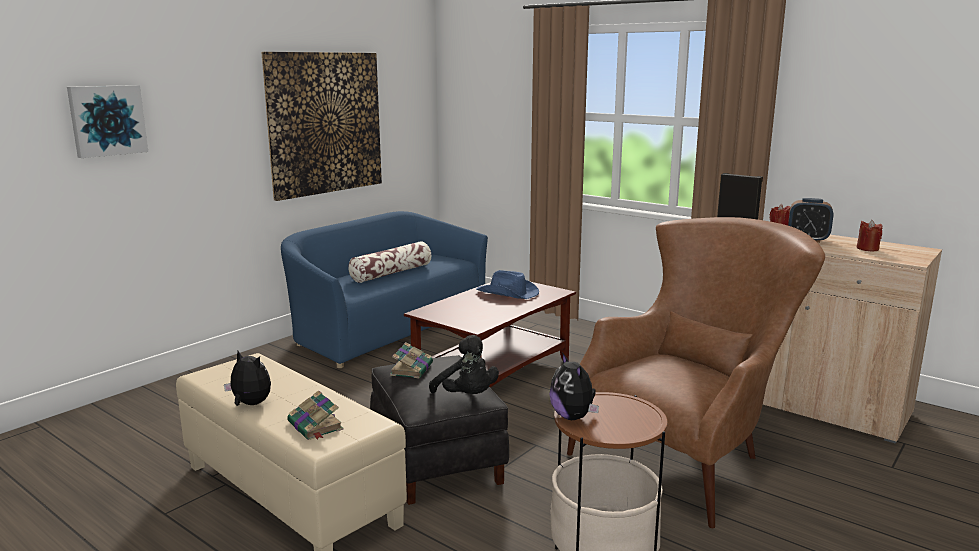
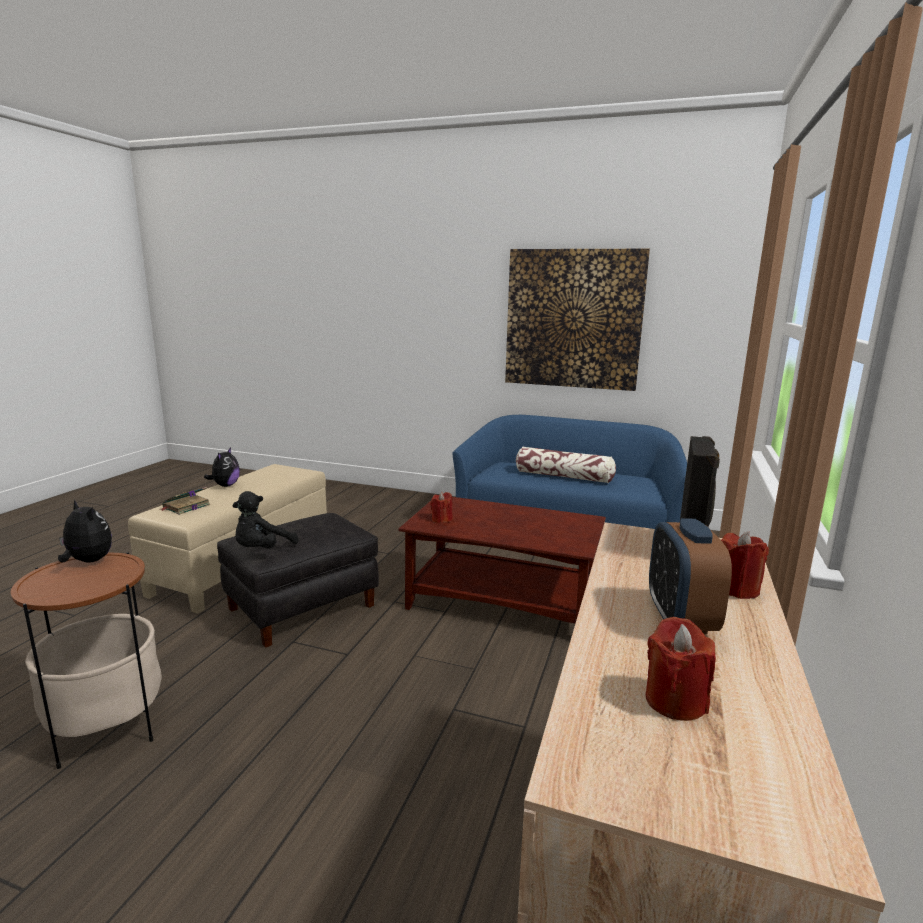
camera: 70 degrees right, 0 degrees up
(107, 120) = (384, 299): picture -> none
(412, 369) = (319, 521): book -> none
(472, 319) = (441, 520): none -> red candle
(508, 293) = (541, 524): blue hat -> none
(573, 417) = (88, 561): plush toy -> plush toy turned 75 degrees clockwise
(688, 454) = (355, 780): brown armchair -> none

